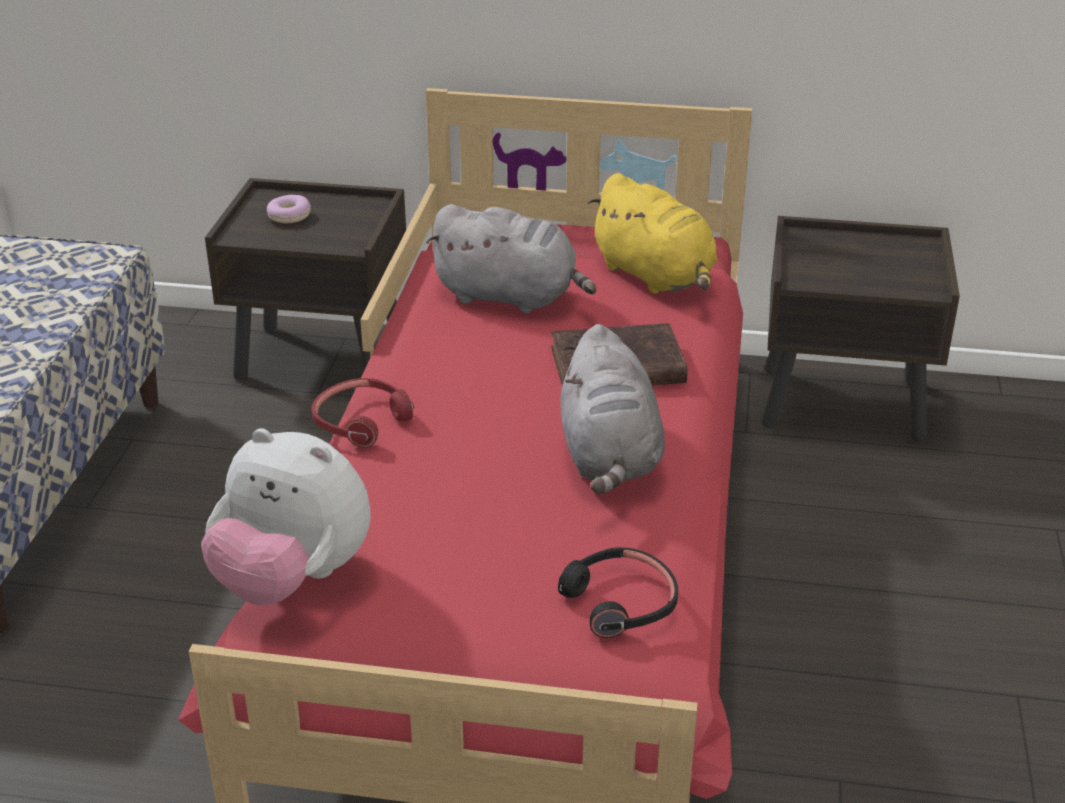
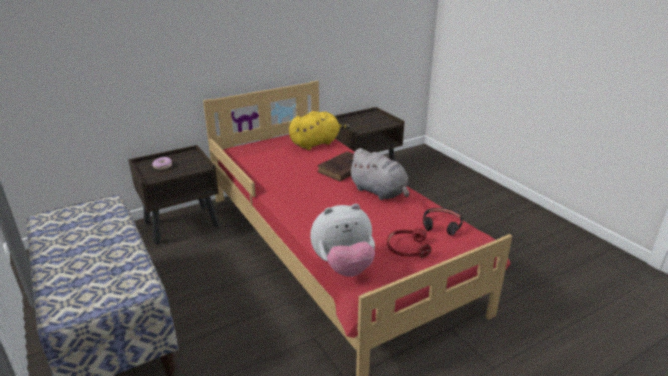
camera: 40 degrees left, 5 degrees down
(361, 421) = (290, 214): red headphones -> red headphones (407, 248)
(511, 297) = (281, 163): grey plush toy -> none
(656, 276) = (316, 143): yellow plush toy -> yellow plush toy turned 45 degrees counterclockwise

